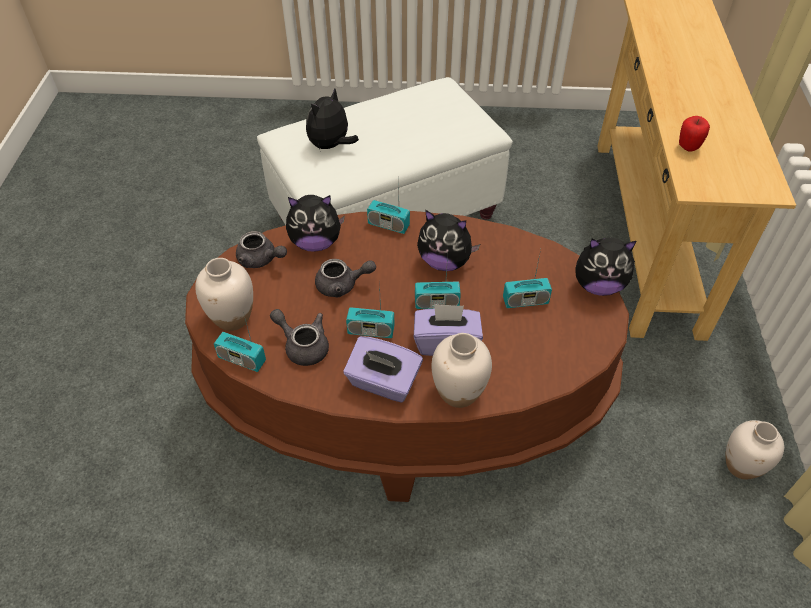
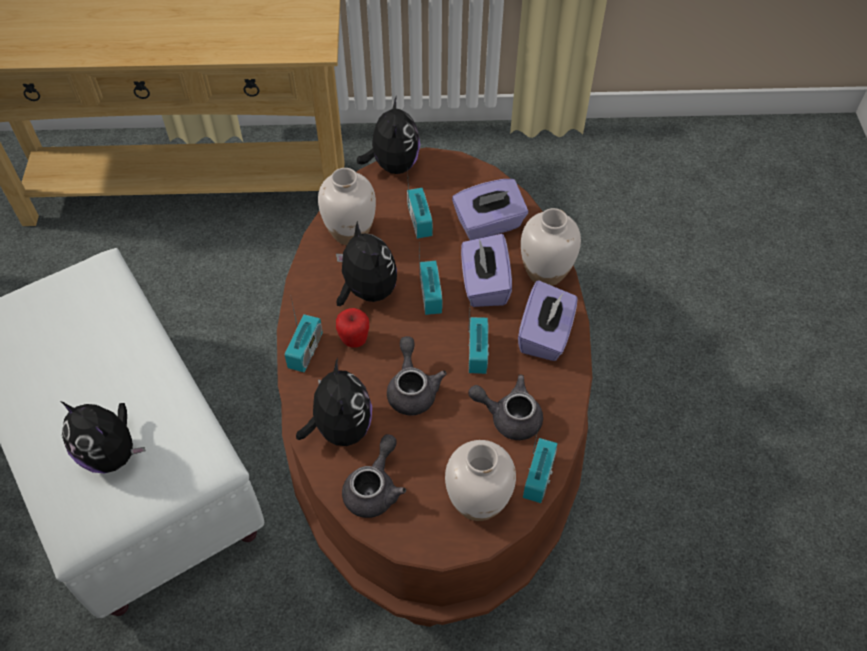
camera: 95 degrees left, 5 degrees up
(303, 346) = (509, 416): grey teapot -> grey teapot turned 75 degrees clockwise
(444, 262) = (367, 291): plush toy -> plush toy turned 45 degrees counterclockwise
(522, 353) = (489, 224): none -> purple tissue box
(688, 147) = (252, 46): apple -> apple (354, 340)
(741, 466) = (481, 157): white vase -> white vase (350, 232)

